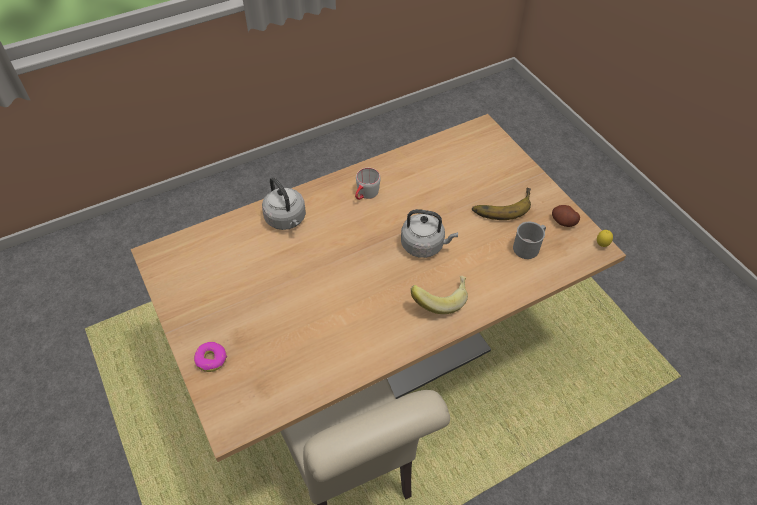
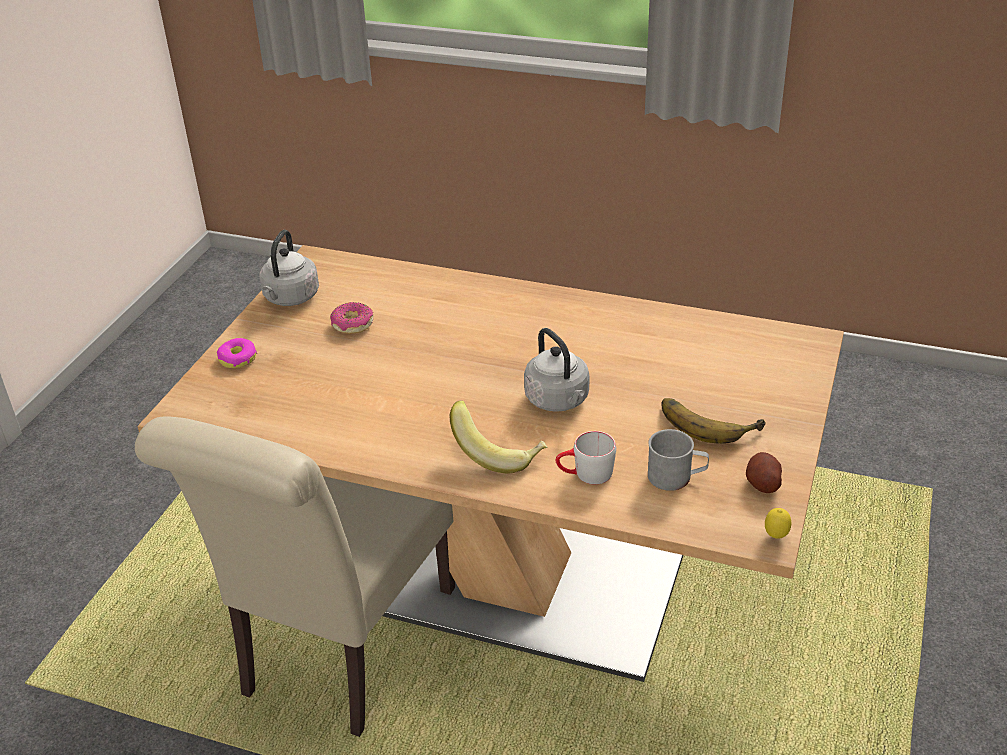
camera: 50 degrees right, 15 degrees down
(248, 282) = (352, 324): none -> donut
(286, 220) = (459, 299): grey kettle -> grey kettle (290, 298)
(365, 195) = (568, 323): grey mug -> grey mug (585, 474)

